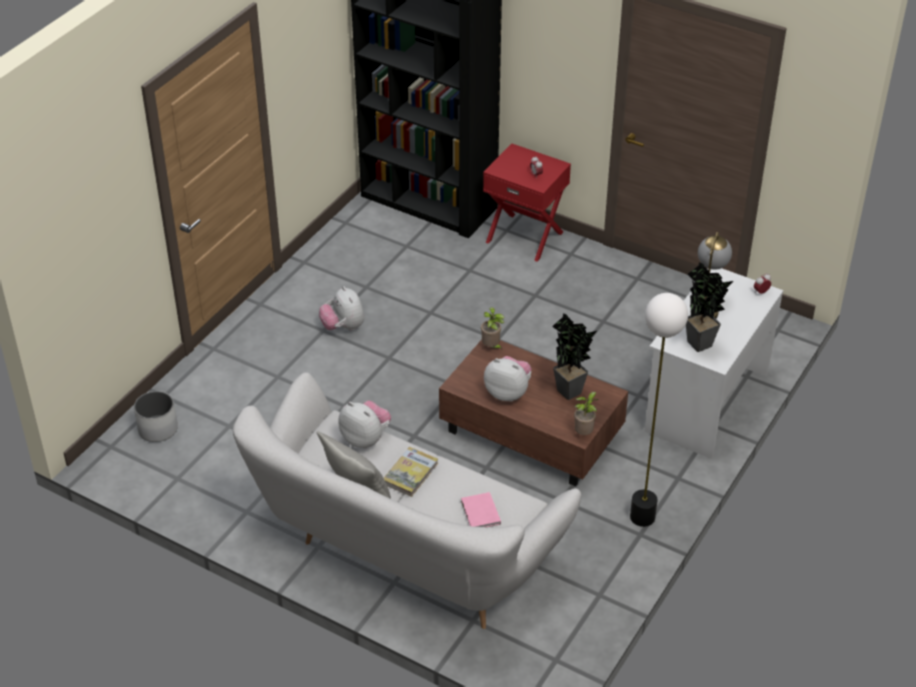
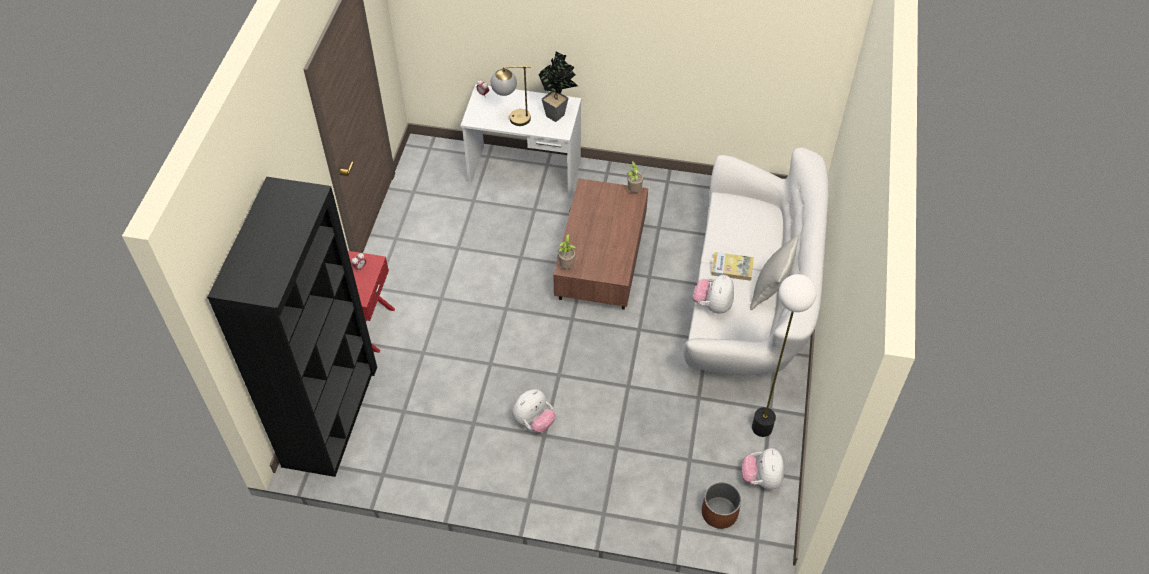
camera: 110 degrees left, 10 degrees up
(157, 429) = (719, 513): white planter -> brown planter
(480, 513) = (746, 219): pink book -> none
(508, 392) = (613, 243): plush toy -> plush toy (761, 478)
(569, 394) = (597, 208): potted plant -> none
(642, 517) = (651, 183): floor lamp -> floor lamp (762, 428)

